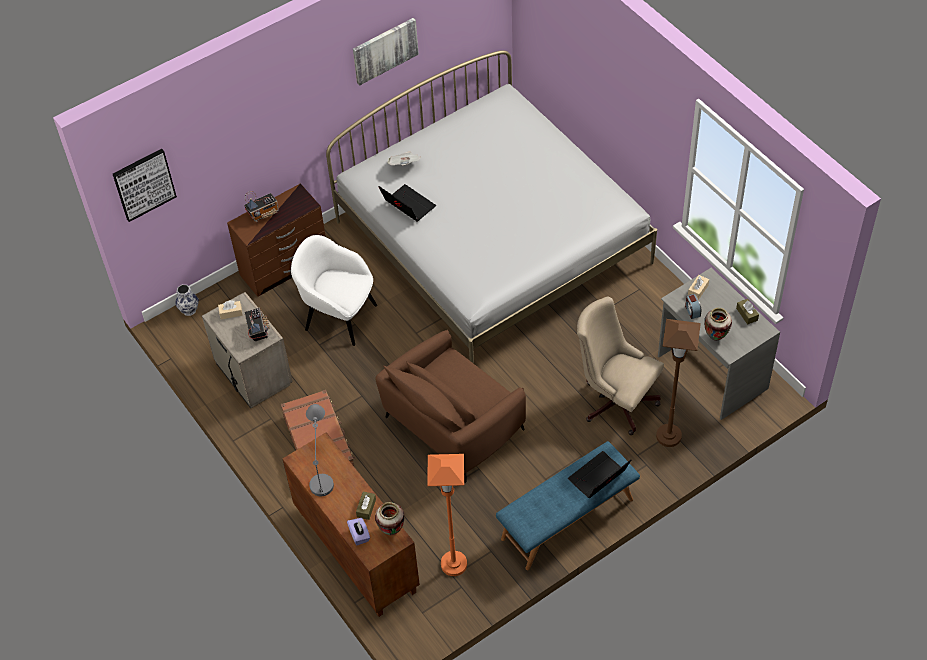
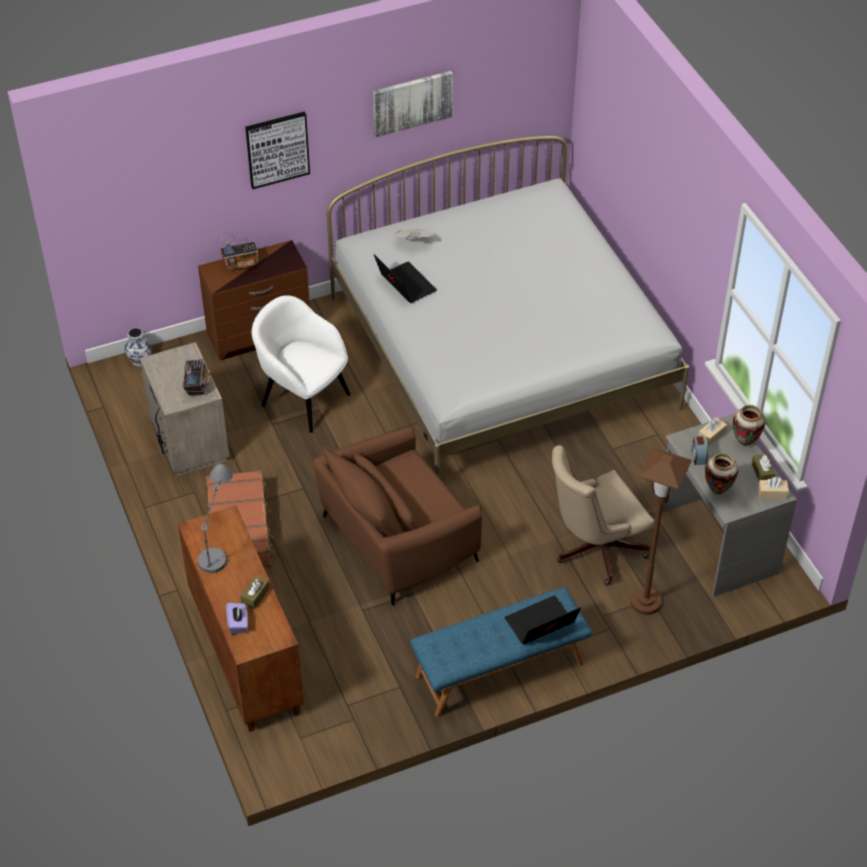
camera: 10 degrees right, 5 degrees down
(144, 184) = (103, 195): picture -> picture (277, 149)
(231, 313) = (172, 361): beige tissue box -> beige tissue box (772, 493)
(392, 530) = (276, 626): vase -> vase (745, 442)
(453, 564) = (352, 692): orange floor lamp -> none
(615, 400) = (594, 550): beige office chair -> beige office chair turned 75 degrees counterclockwise

